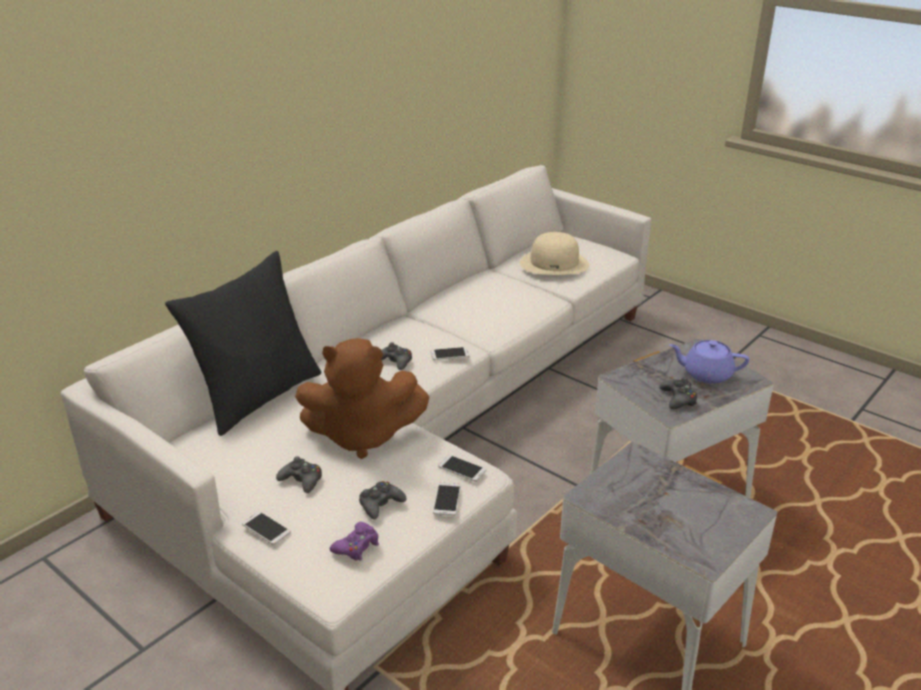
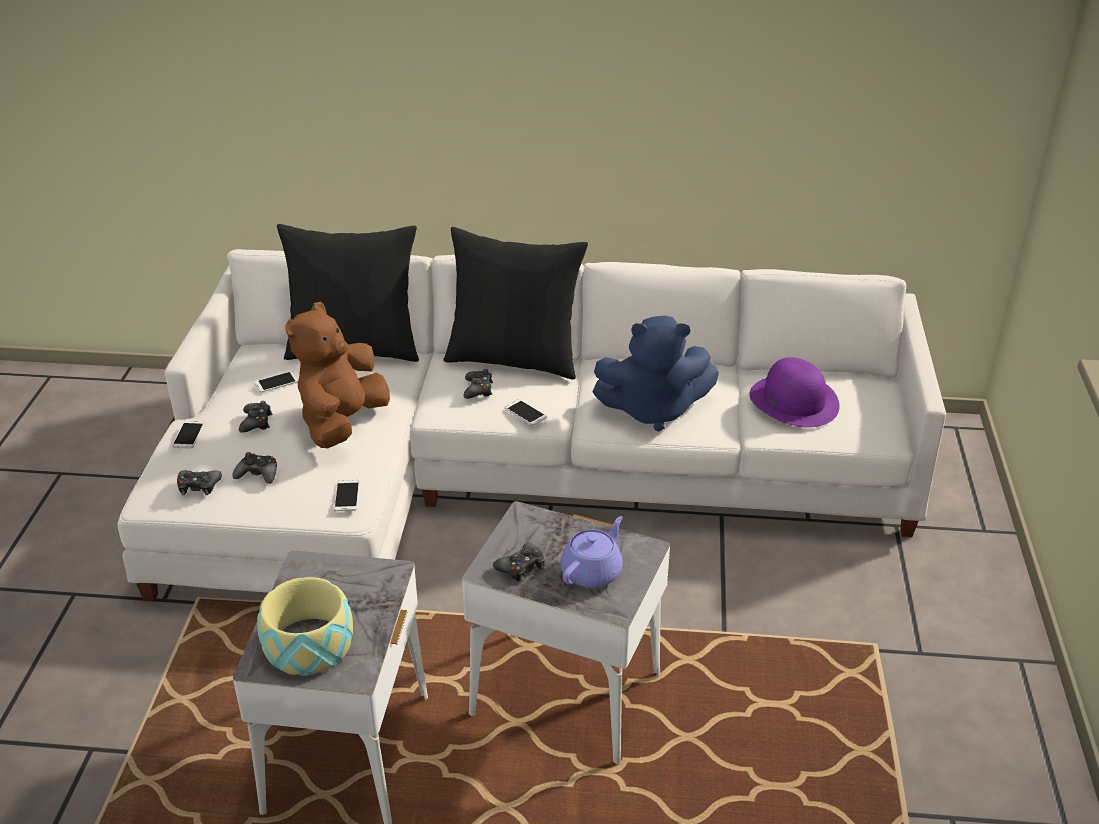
camera: 55 degrees right, 5 degrees up
(357, 546) = (198, 486): purple game controller -> black game controller
(362, 436) = (342, 423): brown plush toy -> brown plush toy turned 60 degrees clockwise
(374, 335) = (514, 359): none -> black pillow
(447, 499) = (297, 506): phone -> phone (277, 382)
(502, 310) = (653, 410): none -> blue plush toy
(554, 263) = (794, 401): beige hat -> purple hat
(698, 524) = (309, 645): none -> bowl
(706, 374) = (592, 571): purple teapot -> purple teapot turned 60 degrees clockwise

